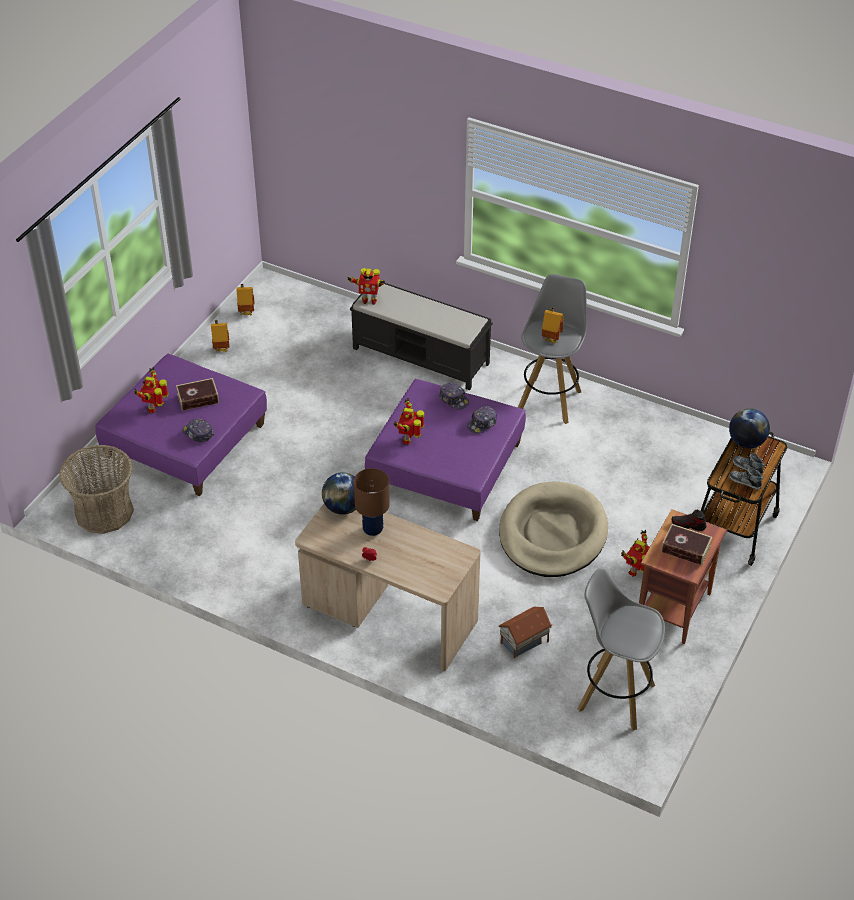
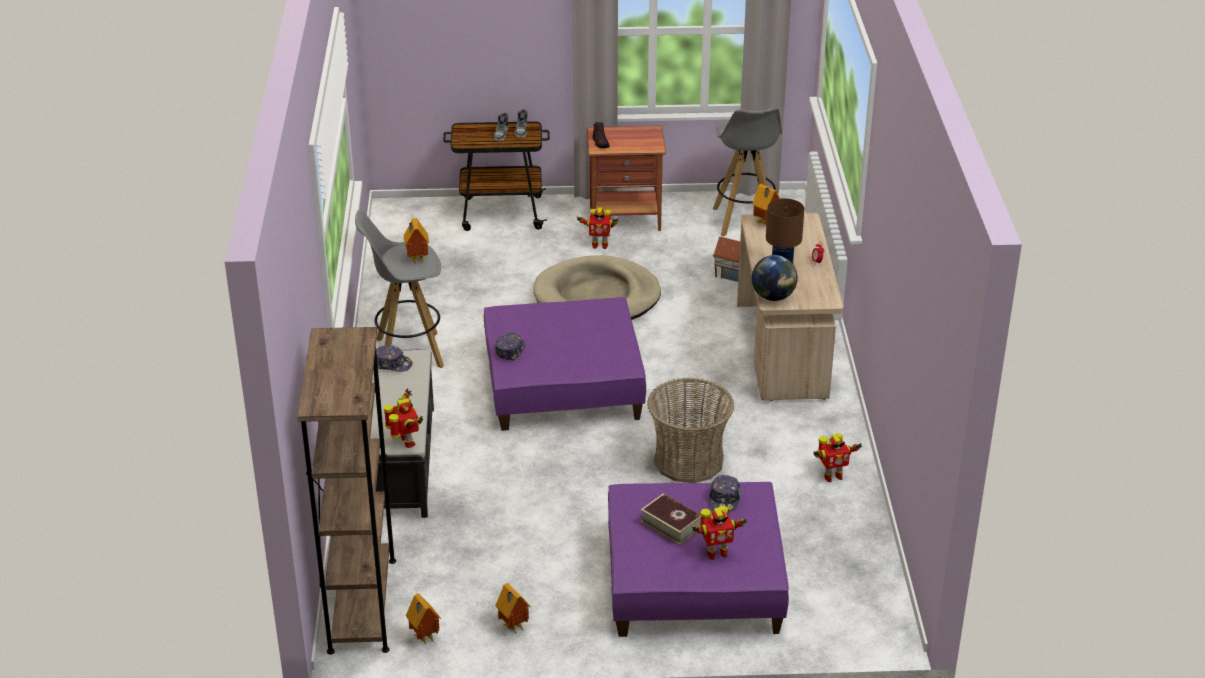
camera: 120 degrees left, 10 degrees down
(104, 512) = (856, 591): basket -> basket (688, 461)
(296, 298) = (362, 605): none -> brown bookcase
(409, 439) = (594, 358): toy robot -> toy robot (832, 476)
(454, 557) = (764, 223): none -> toy house
(482, 423) = (531, 321): cap -> cap (392, 364)
(685, 549) = (629, 138): book -> none
(746, 442) = (468, 141): globe -> none

